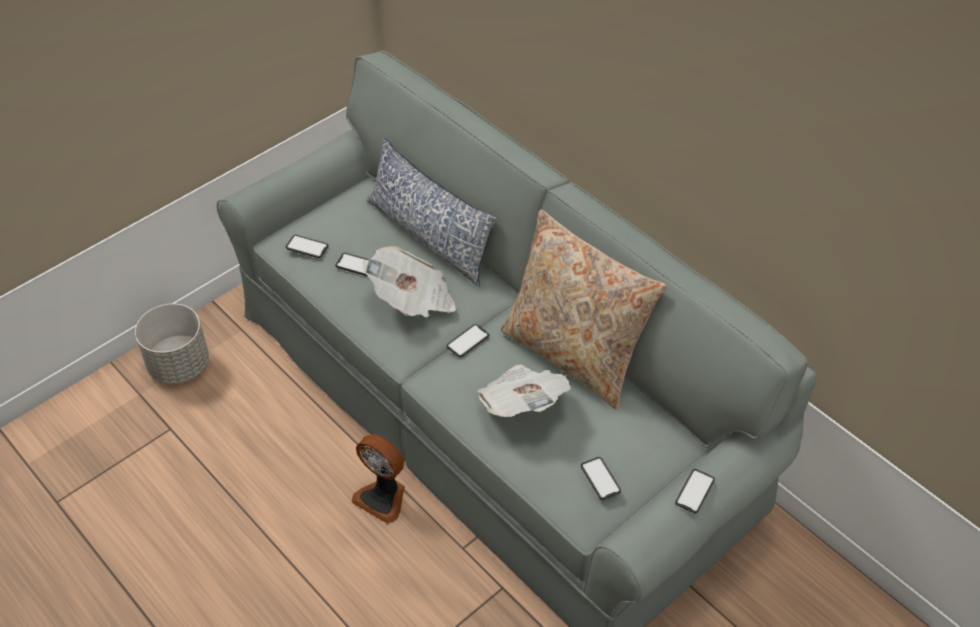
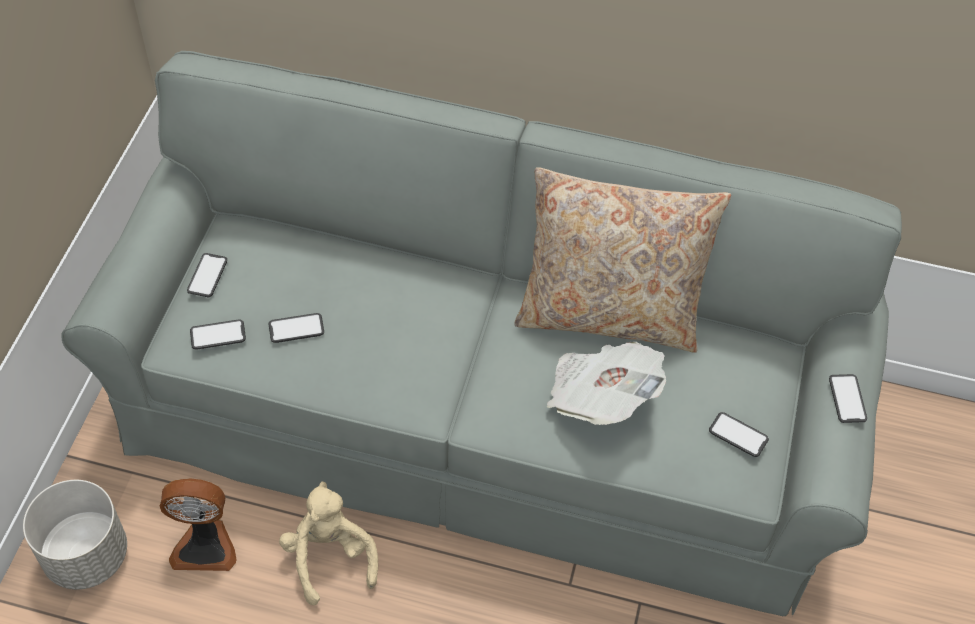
camera: 35 degrees left, 5 degrees up
(320, 444) = (330, 557): none -> beige plush toy
(383, 497) = (445, 577): fan -> fan (205, 545)
(412, 300) = (391, 338): newspaper -> none
(429, 236) = (351, 254): pillow -> none
(468, 341) = (486, 355): phone -> phone (207, 275)

